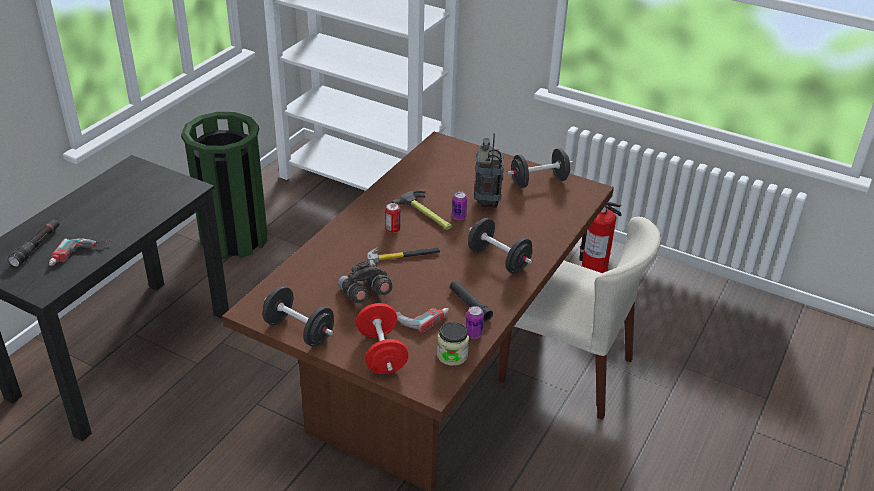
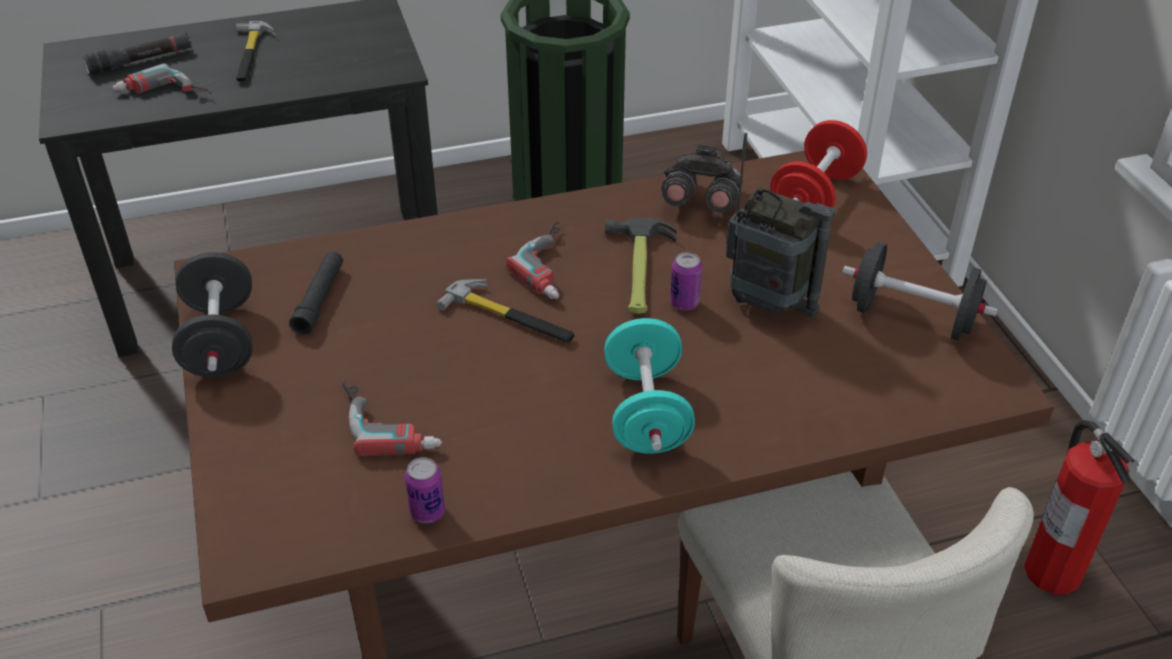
camera: 45 degrees right, 5 degrees up
(98, 215) = (251, 55): none -> hammer
(364, 294) = (374, 342): grey binoculars -> grey binoculars (700, 202)
(381, 353) = (265, 448): red dumbbell -> red dumbbell (815, 197)
(392, 229) = (555, 266): can -> power drill
(452, 355) = (348, 524): jar -> none
(470, 304) = (493, 459): black flashlight -> black flashlight (319, 299)
(487, 202) = (767, 304): radio -> radio turned 75 degrees clockwise
(498, 259) = (646, 412): black dumbbell -> turquoise dumbbell

